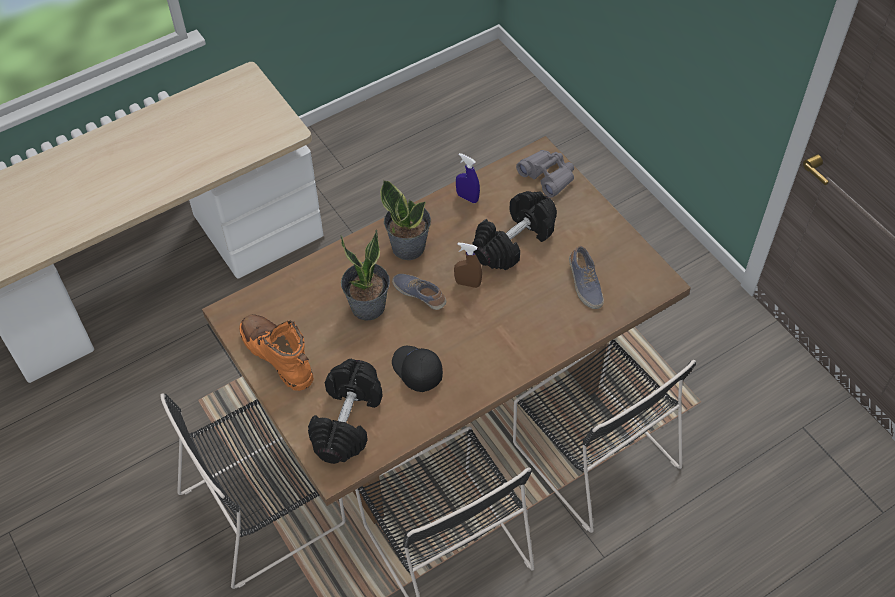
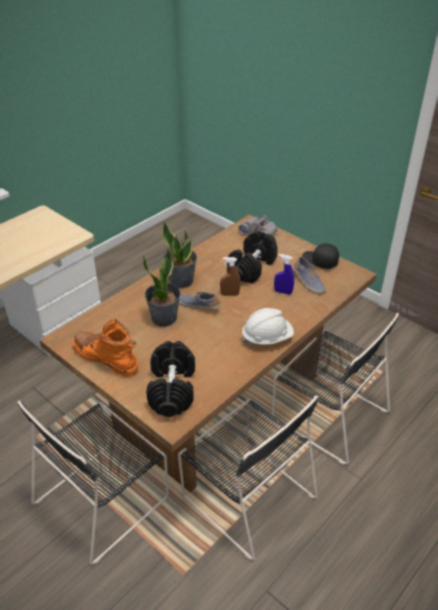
camera: 15 degrees left, 15 degrees down
(416, 370) = (212, 349): black cap -> black cap (319, 261)
(467, 197) = (211, 250): blue spray bottle -> blue spray bottle (283, 292)
(493, 368) = (267, 338): none -> white hard hat

